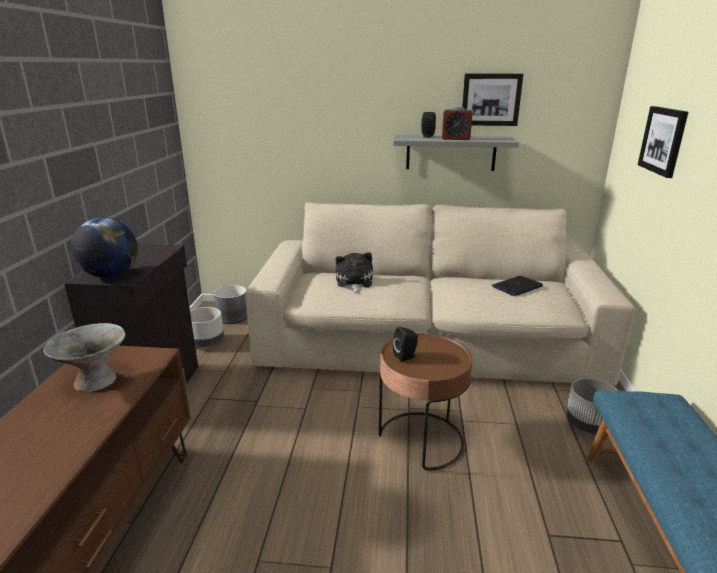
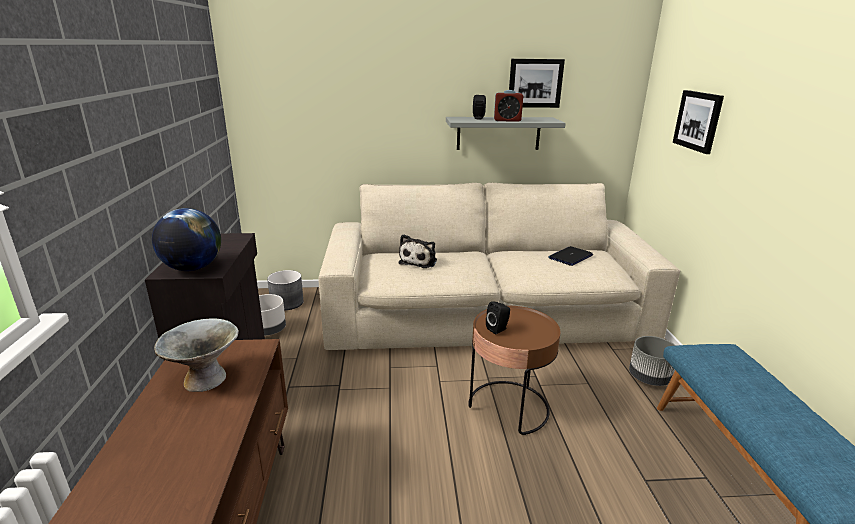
camera: 10 degrees left, 0 degrees up
(354, 282) = (419, 261): plush toy -> plush toy turned 150 degrees counterclockwise

